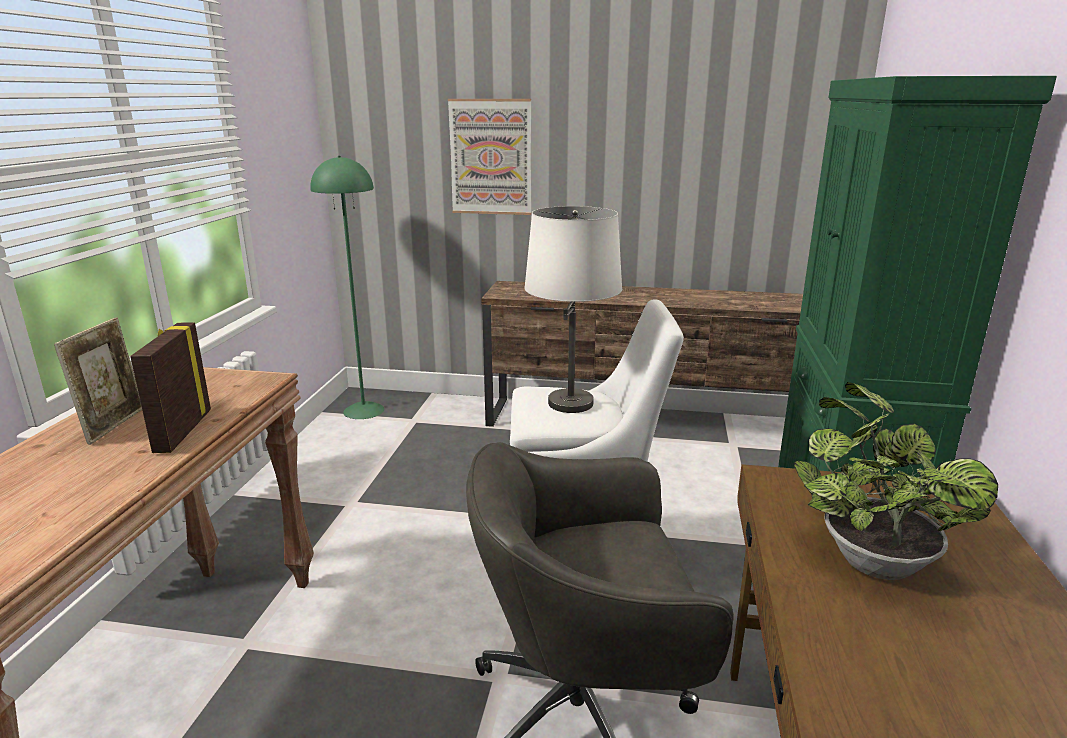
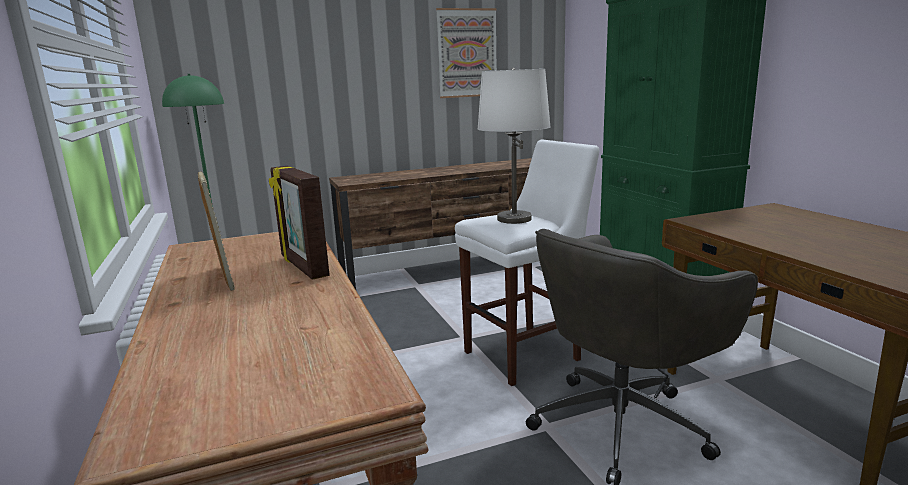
camera: 30 degrees left, 5 degrees down
(491, 157) = (314, 74): picture -> picture (467, 53)
(870, 558) = (790, 233): potted plant -> none

